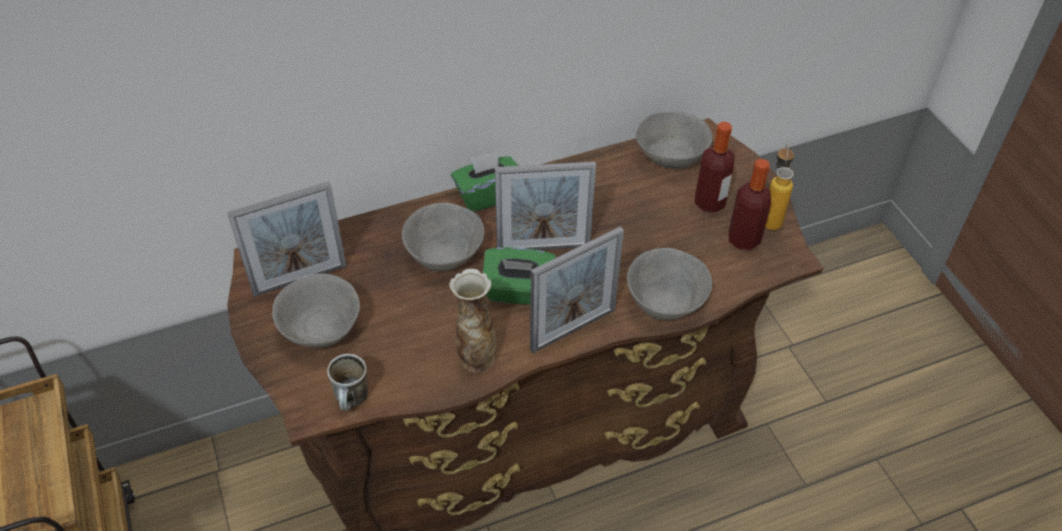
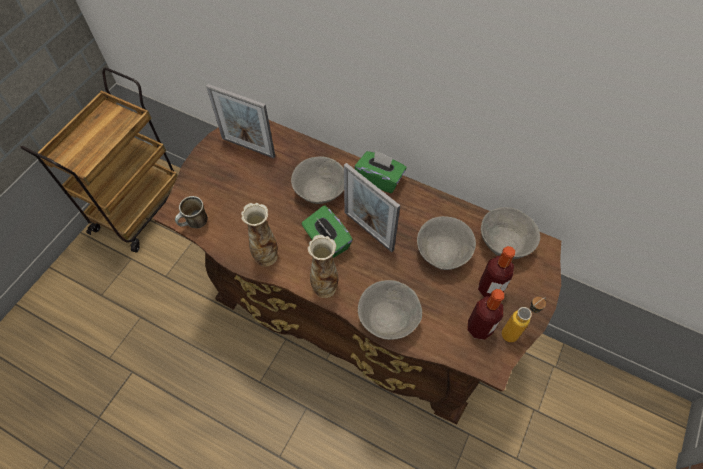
camera: 50 degrees right, 10 degrees up
(320, 329) = (225, 178): grey bowl -> grey bowl (442, 252)
(573, 329) = (325, 286): picture frame -> vase

